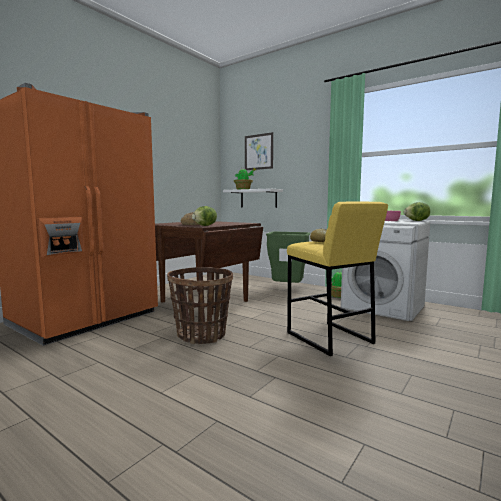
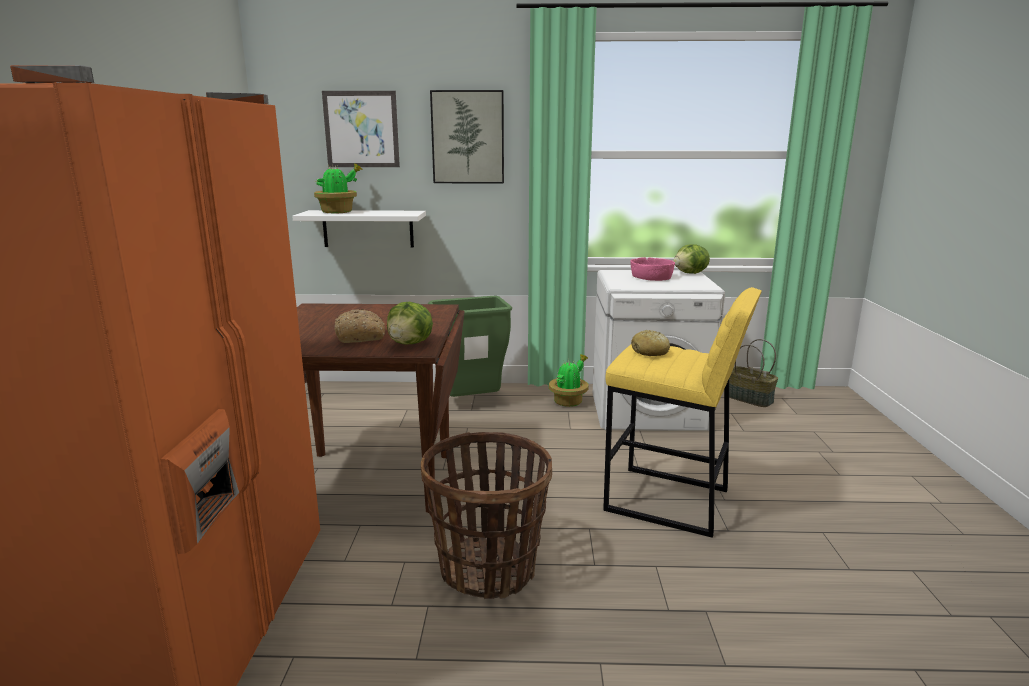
camera: 35 degrees left, 10 degrees up
(303, 151) = (468, 137): none -> picture
(466, 314) = (748, 399): none -> basket

